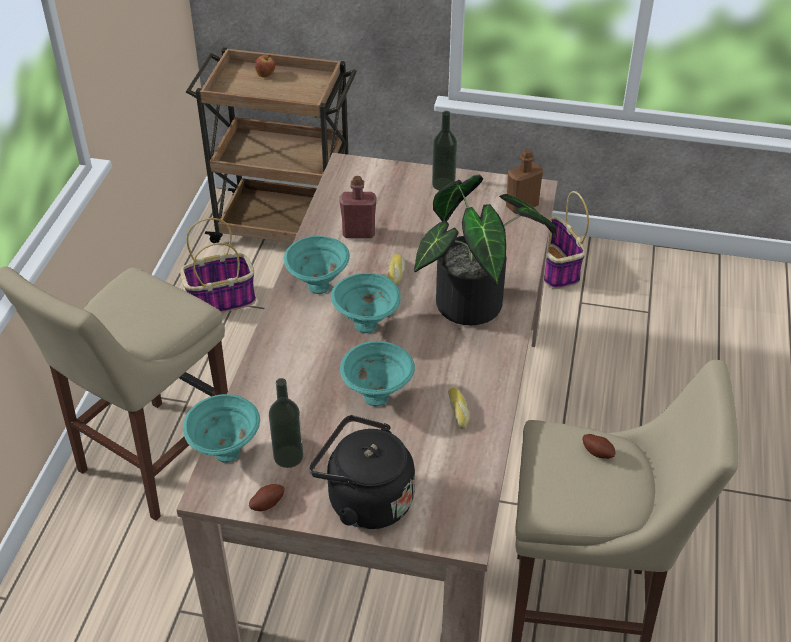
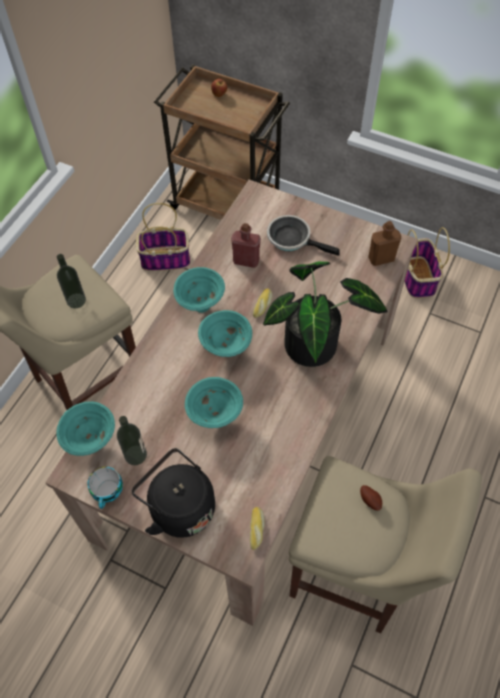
camera: 15 degrees right, 15 degrees up
(267, 503) = (109, 493): potato -> cup
(408, 203) = (292, 239): none -> frying pan
(443, 184) = (325, 226): bottle -> bottle (76, 300)
(459, 411) = (272, 443): bread -> bread (257, 529)

